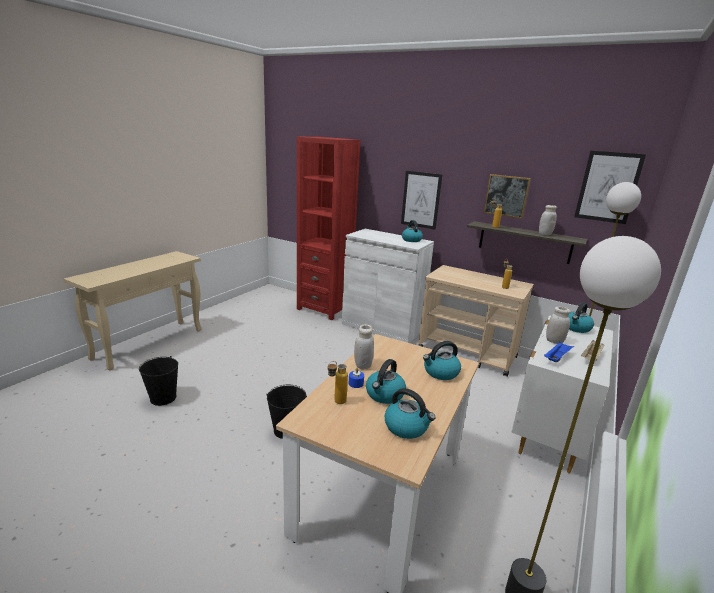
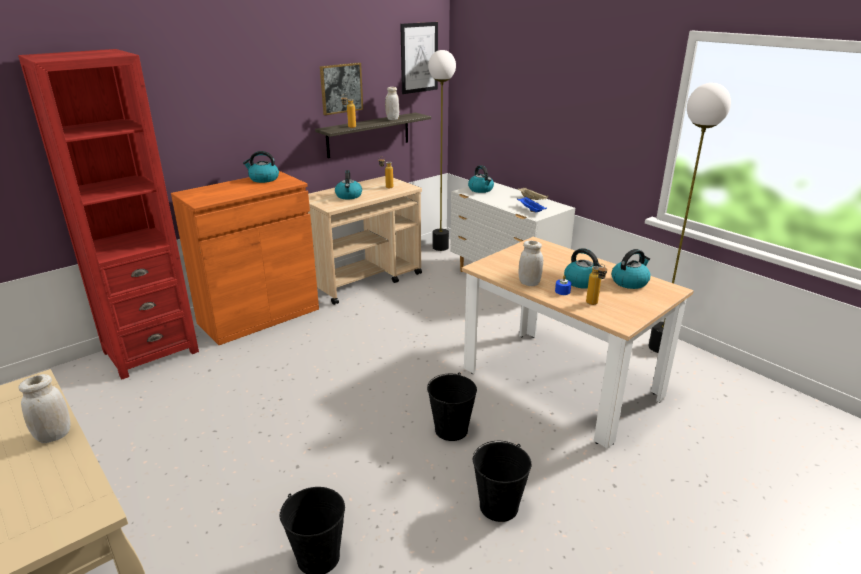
camera: 70 degrees left, 5 degrees up
(203, 467) = (499, 506): none -> black bucket
(382, 327) = (259, 316): white cabinet -> orange cabinet
(421, 200) = (243, 121): picture -> none
(440, 372) = (549, 254): kettle -> kettle (349, 196)
(554, 341) = (502, 203): white jar -> white jar (54, 435)

